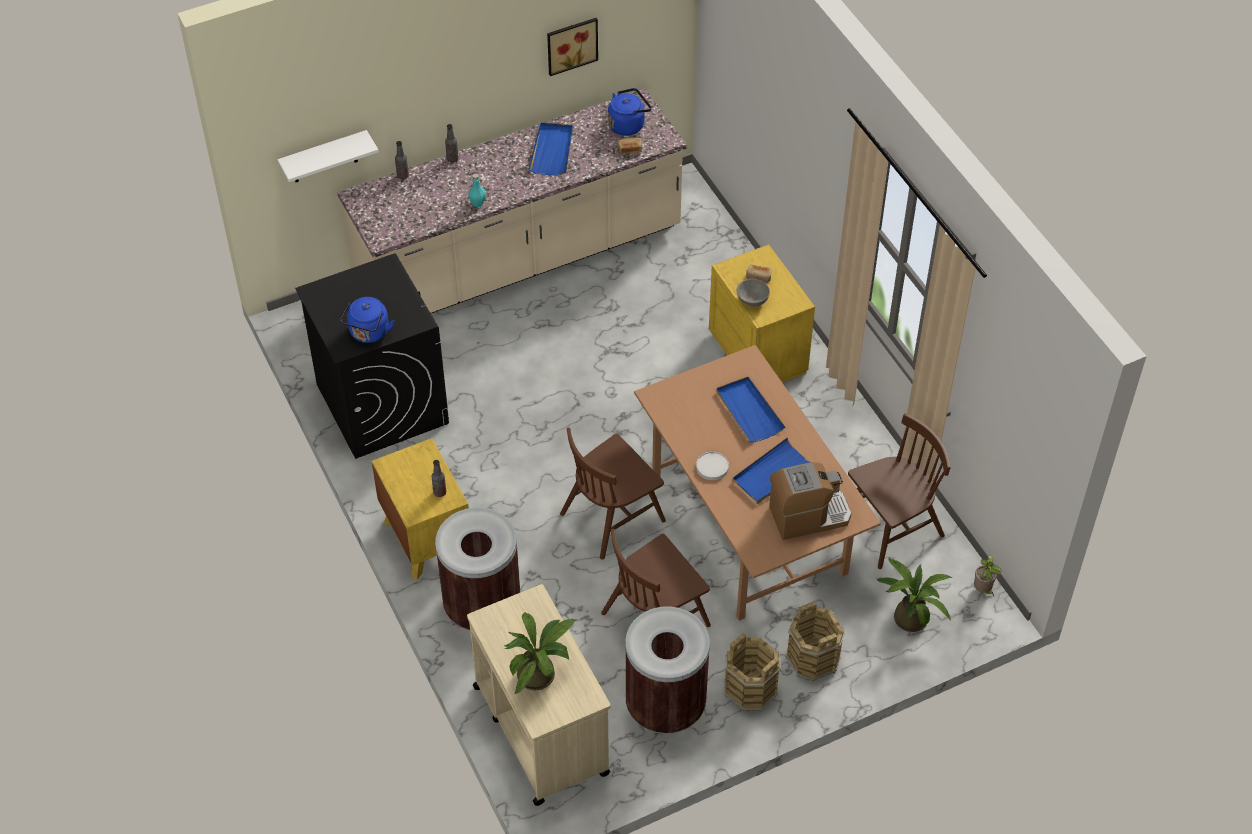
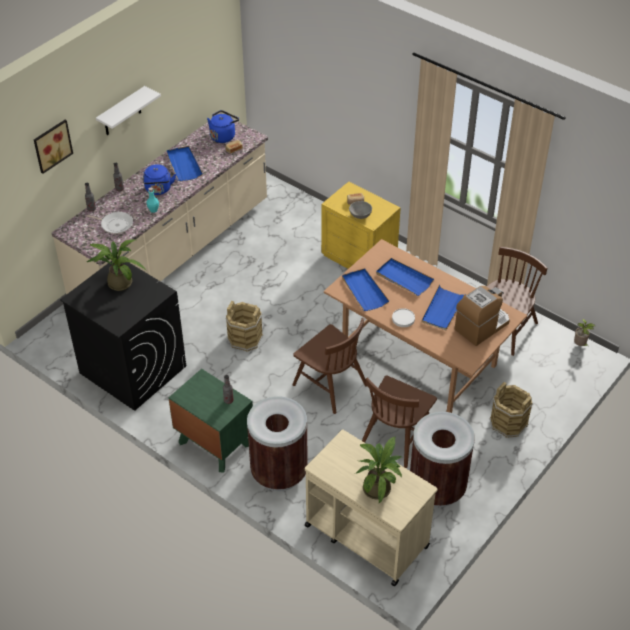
camera: 25 degrees left, 5 degrees down
(324, 157) = (39, 207): white shelf -> white shelf (122, 112)
(368, 333) = (131, 311): blue kettle -> blue kettle (158, 190)
(419, 207) = (115, 224): none -> frying pan
(426, 538) = (214, 443): yellow nightstand -> green nightstand
(571, 44) = (176, 88): picture -> picture (51, 145)
(612, 516) = (329, 384): brown chair -> brown chair turned 75 degrees counterclockwise
(686, 410) = (364, 291): none -> blue tray
(750, 688) = (482, 456): brown bucket -> brown bucket (245, 338)
(909, 615) = (548, 376): potted plant -> potted plant (118, 281)

